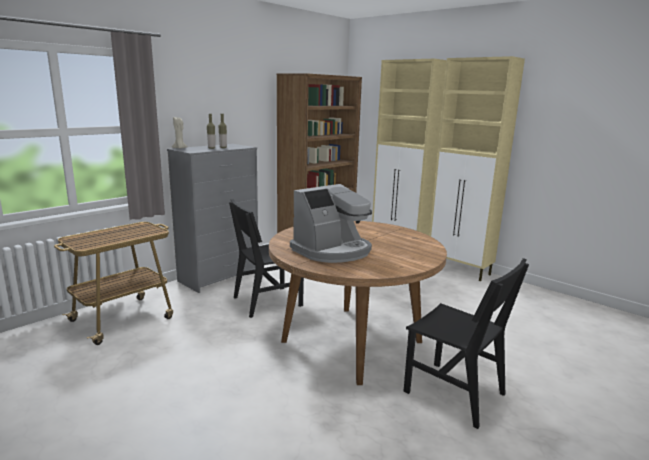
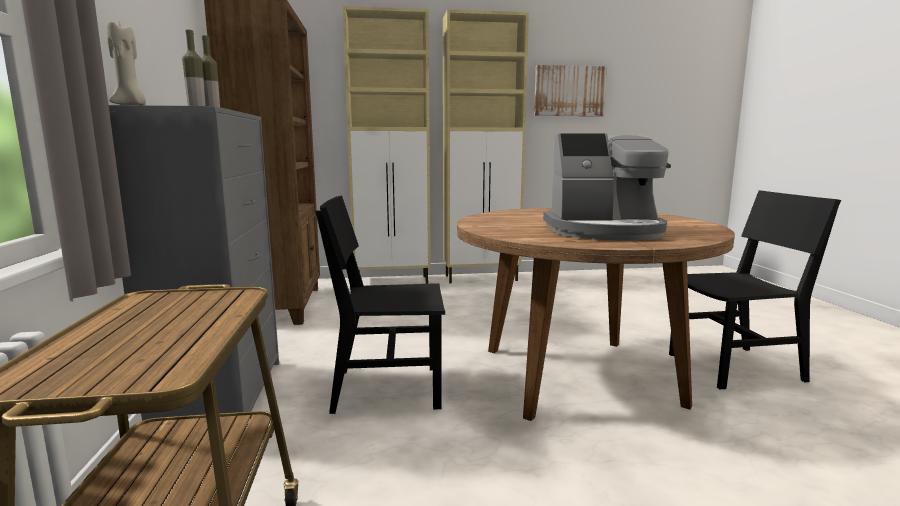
camera: 50 degrees left, 5 degrees down
(267, 301) = (387, 388): black chair -> black chair turned 75 degrees clockwise
(332, 251) = (604, 231): coffee machine -> coffee machine turned 90 degrees clockwise
(571, 122) = (569, 91): none -> picture

